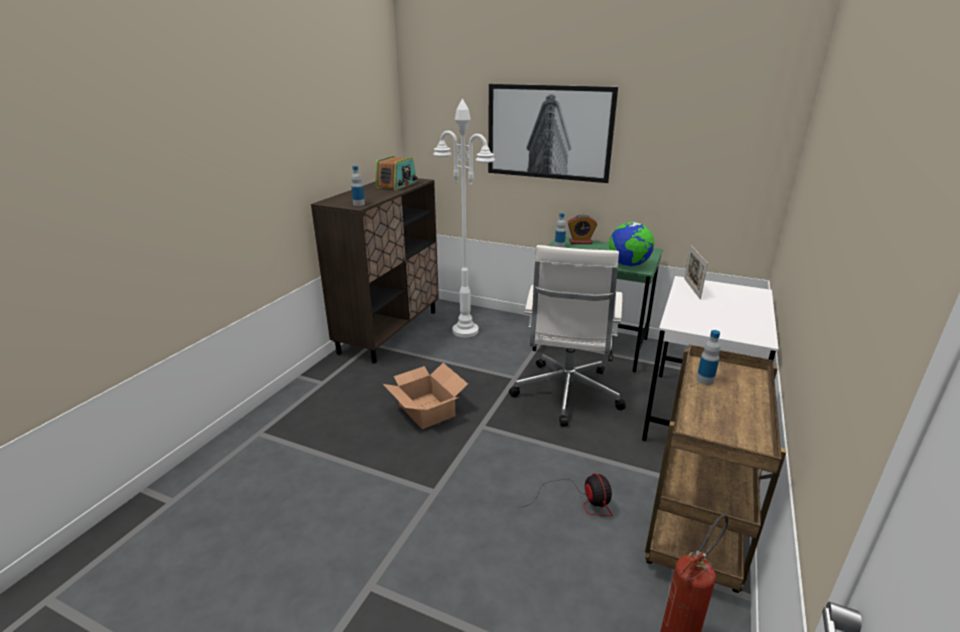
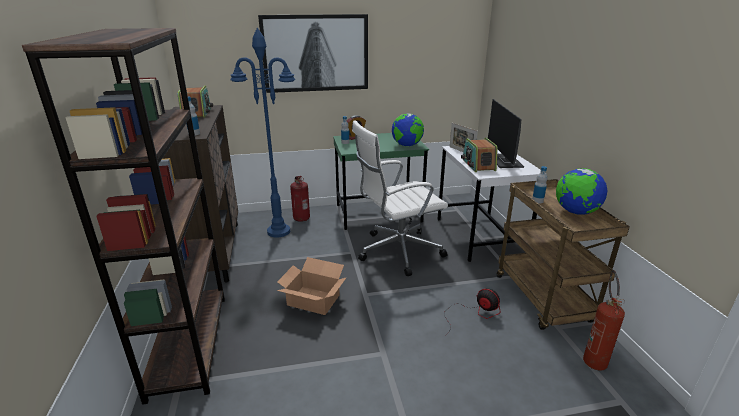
camera: 35 degrees left, 0 degrees up
(295, 404) = (189, 344): none -> brown bookcase
(465, 331) = (279, 231): white floor lamp -> blue floor lamp
(501, 324) = (301, 218): none -> fire extinguisher
(566, 395) = (397, 251): white office chair -> white office chair turned 90 degrees clockwise
(687, 311) = (478, 165): none -> radio
(736, 317) = (505, 161): none -> monitor
(741, 413) = (575, 212): none -> globe

